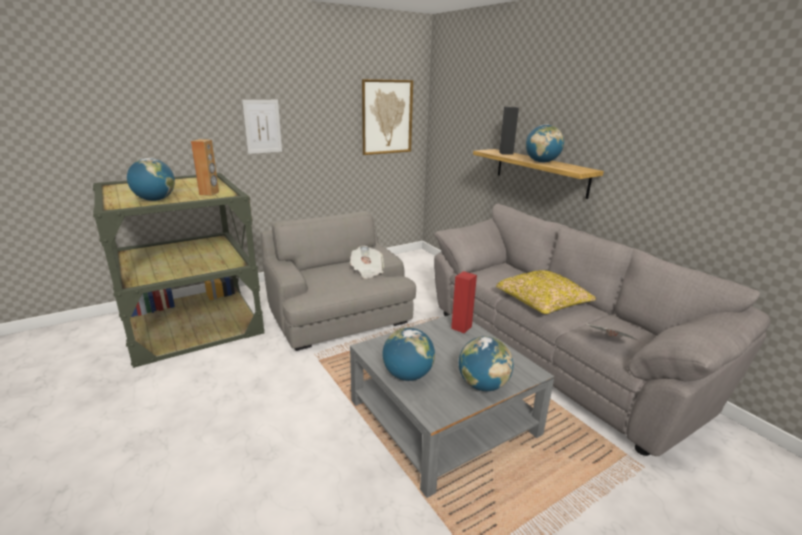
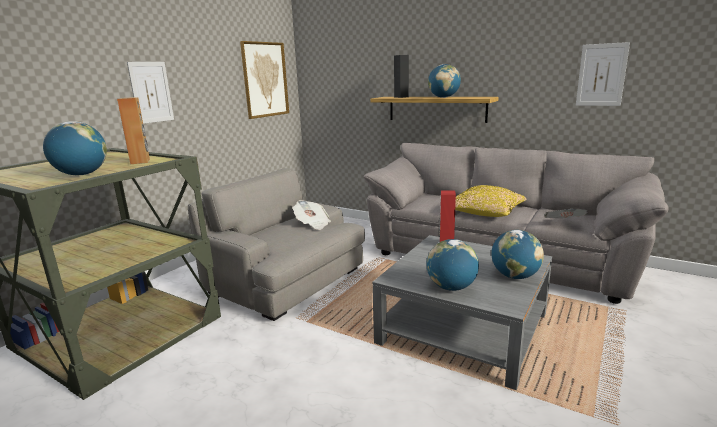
camera: 25 degrees left, 5 degrees down
(727, 167) = (601, 75): none -> picture

